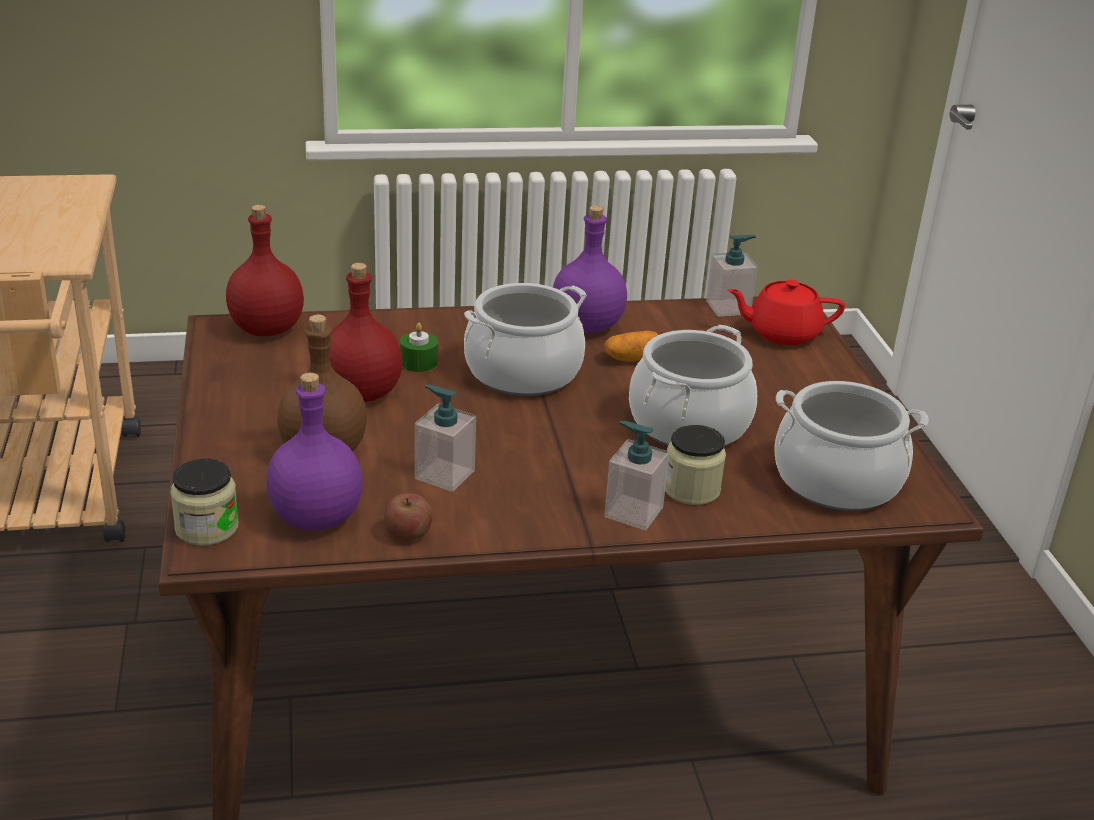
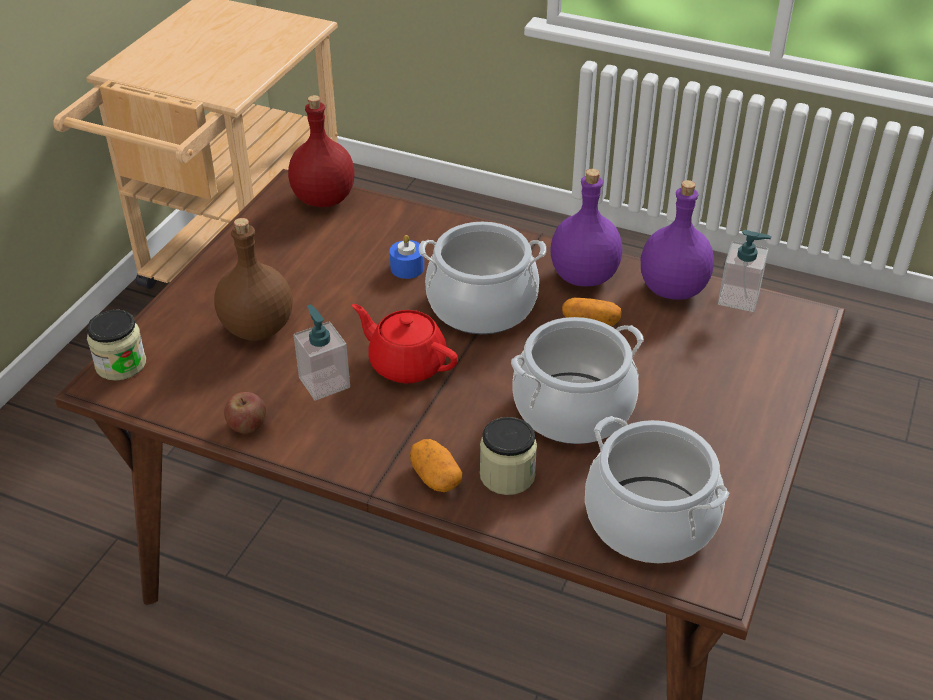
camera: 35 degrees right, 10 degrees up
(316, 516) = (199, 384): purple bottle -> purple bottle (673, 288)
(361, 394) = (335, 284): red bottle -> none
(418, 362) = (407, 268): green candle -> blue candle
(633, 512) = (435, 477): soap dispenser -> potato
(782, 333) = (764, 343): red teapot -> red teapot (406, 364)

